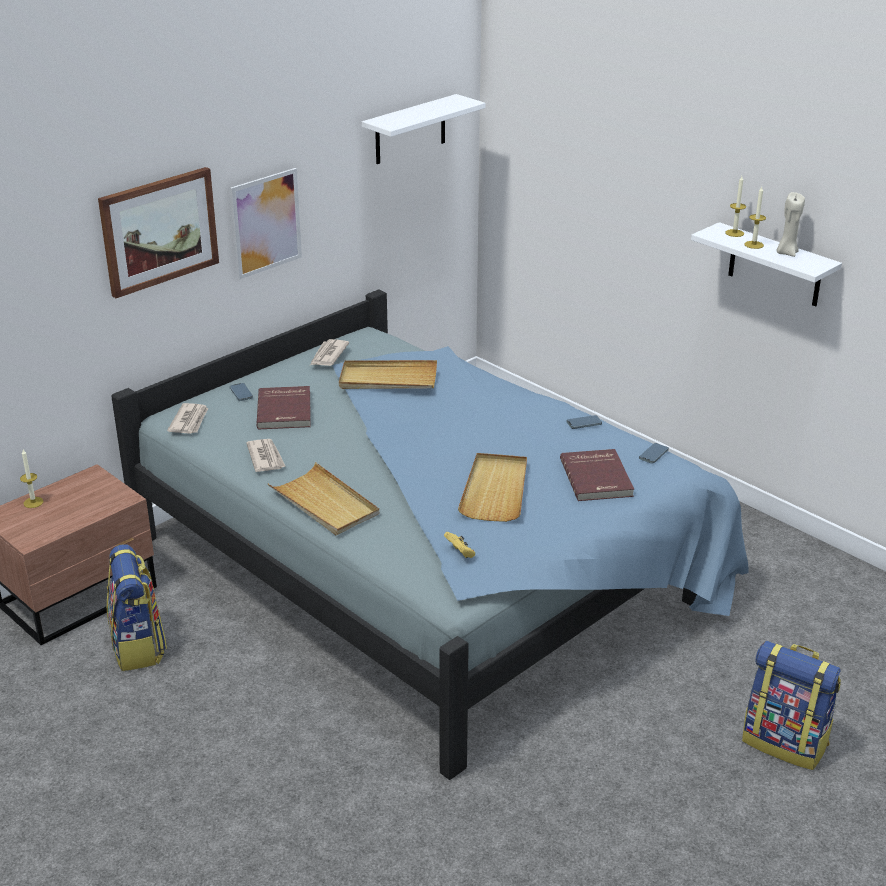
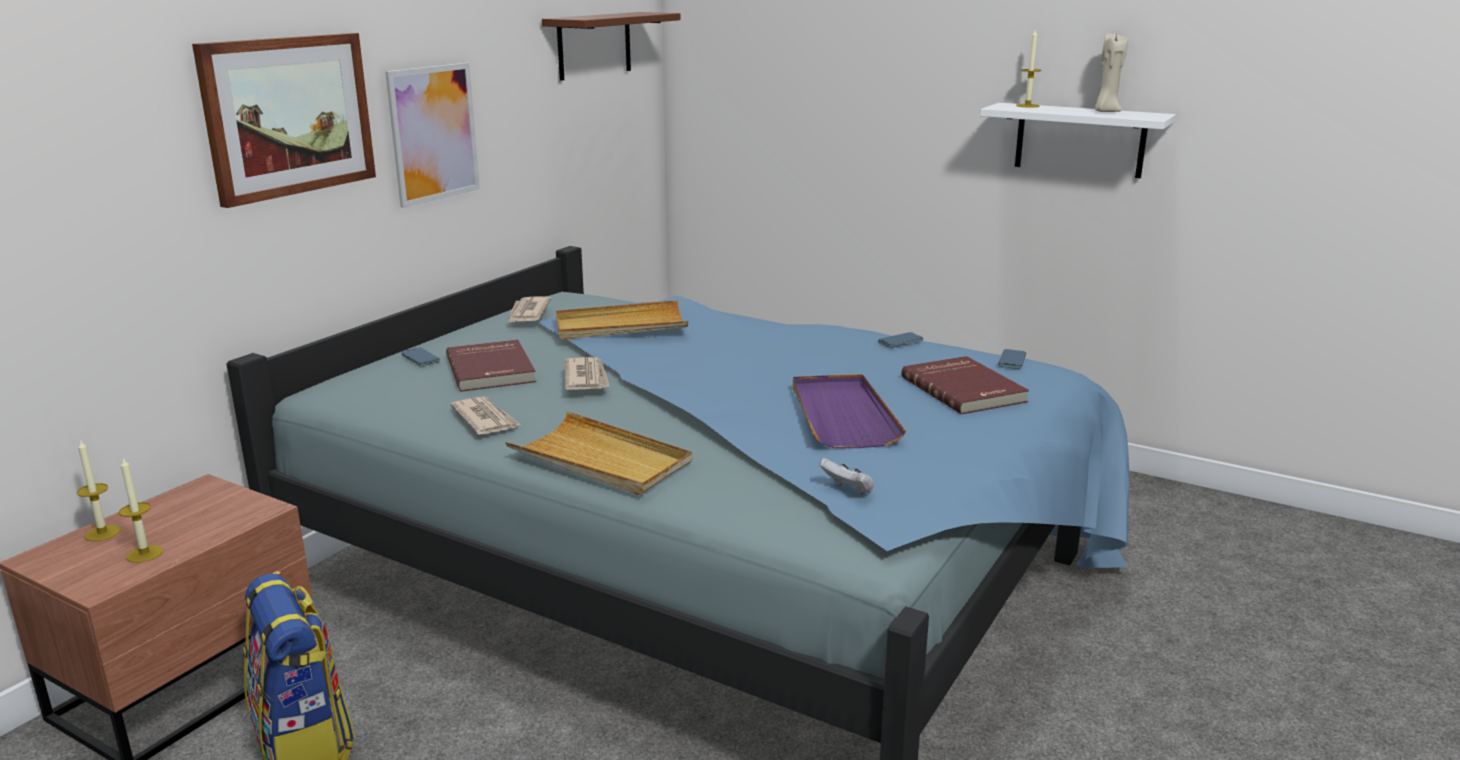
camera: 15 degrees left, 10 degrees down
(190, 421) = (353, 393): newspaper -> newspaper (586, 377)
(410, 130) = (594, 45): white shelf -> brown shelf
(460, 553) = (848, 490): yellow game controller -> white game controller
(495, 490) = (842, 415): beige tray -> purple tray
(754, 245) = (1061, 110): candle -> candle (145, 554)
(785, 743) = (1315, 713): backpack -> none

